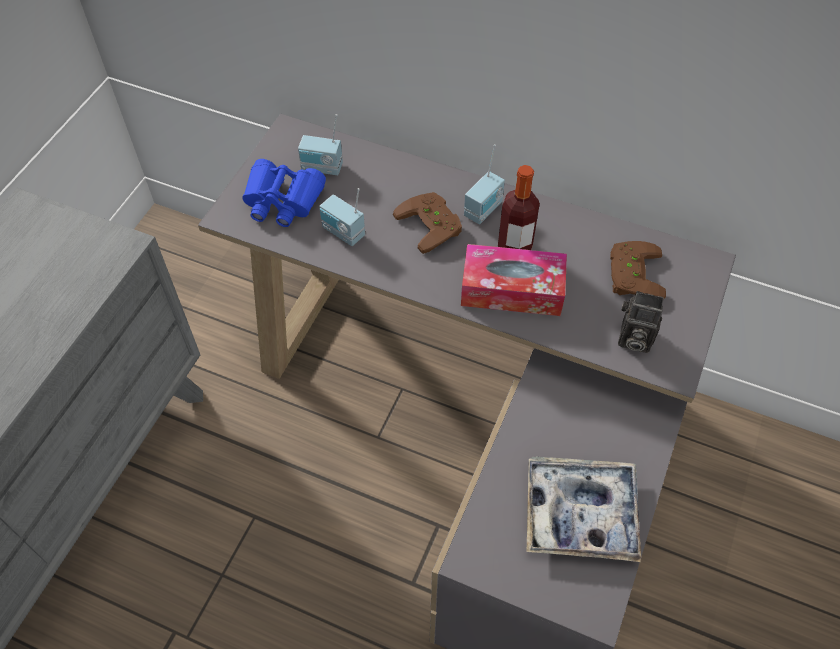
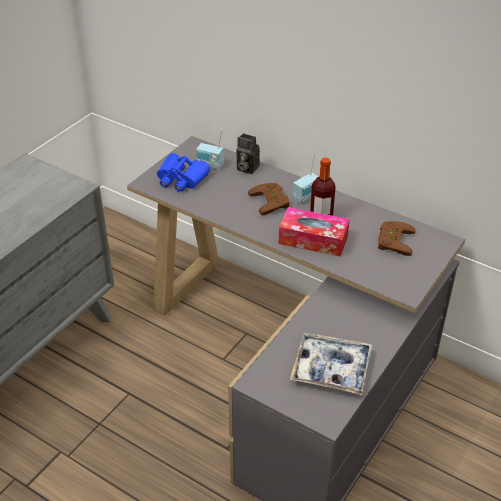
camera: 10 degrees right, 15 degrees down
(342, 233) = (214, 199): radio -> none
(632, 339) = (384, 273): camera -> camera (246, 168)

